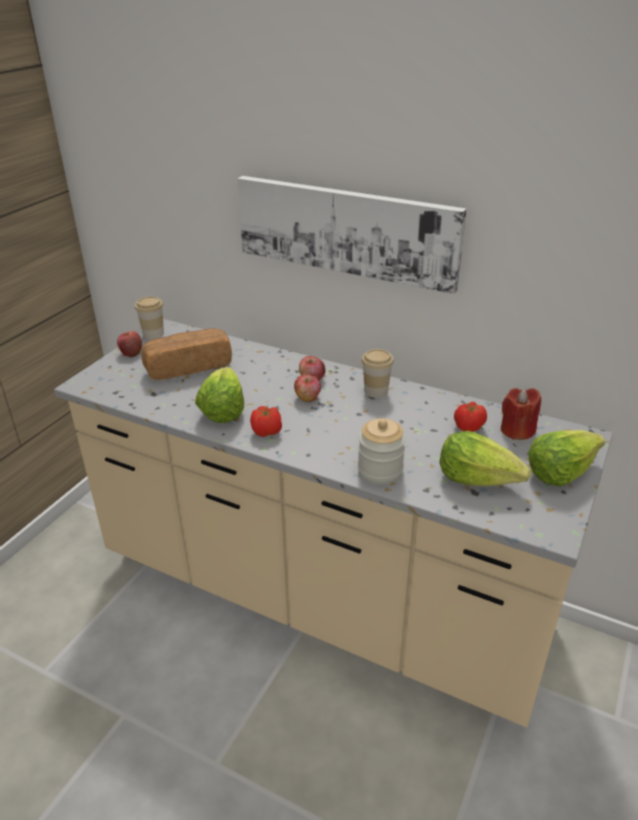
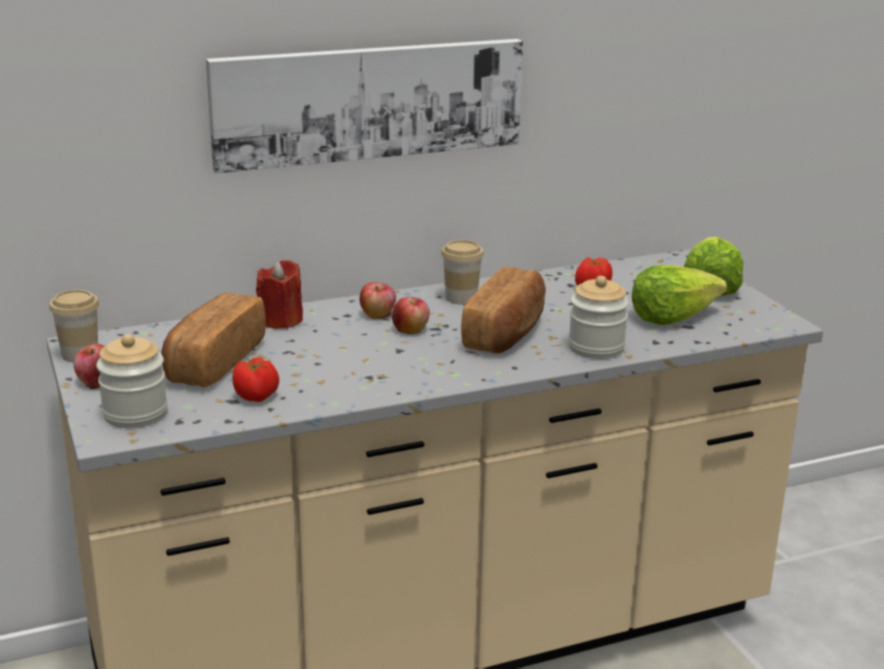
camera: 50 degrees left, 10 degrees down
(110, 378) = (135, 414): none -> jar
(222, 410) = (349, 376): lettuce -> none
(267, 432) = (438, 370): tomato -> tomato (256, 397)
(351, 429) = (506, 333): none -> bread
(517, 430) = (629, 275): red candle -> red candle (281, 320)

